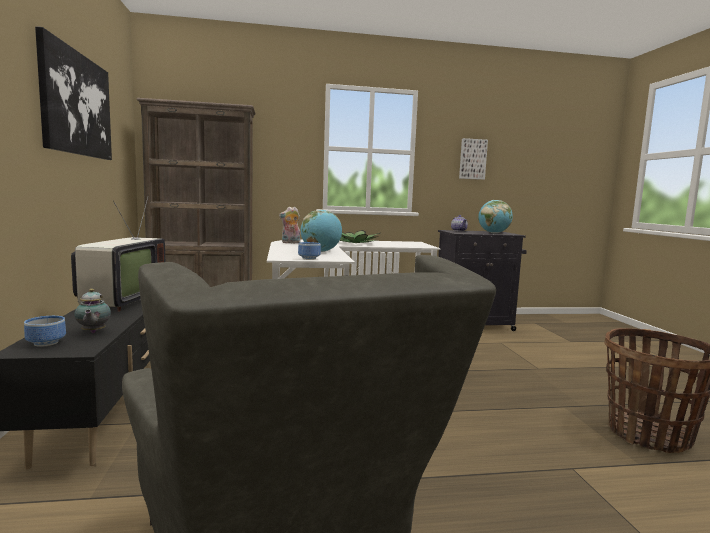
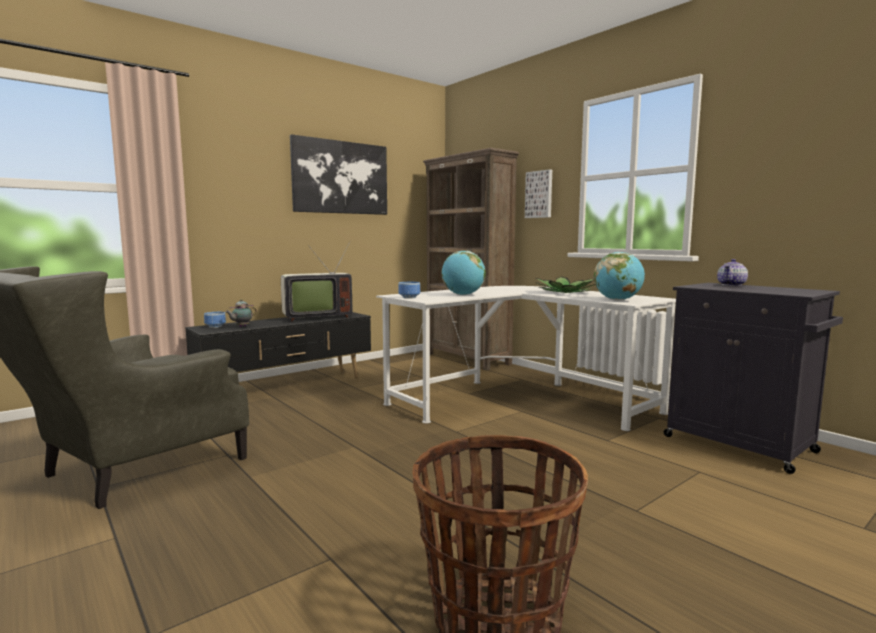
camera: 60 degrees right, 0 degrees up
(290, 243) = (499, 287): plush toy -> none
(472, 159) = (801, 162): picture -> picture (539, 194)
(493, 233) = (768, 290): globe -> globe (617, 300)

